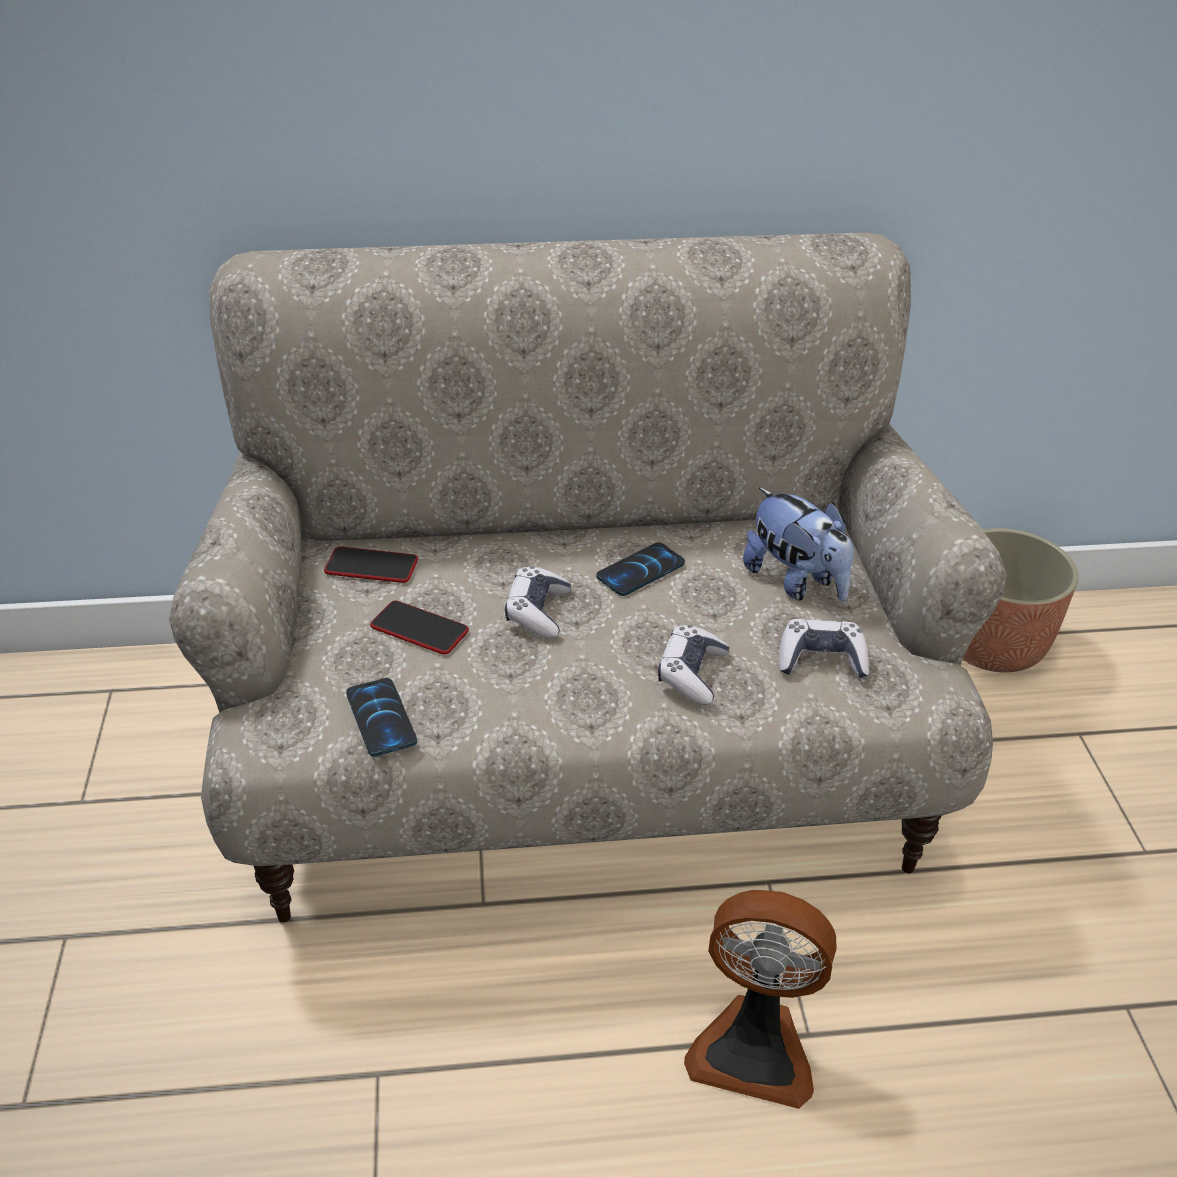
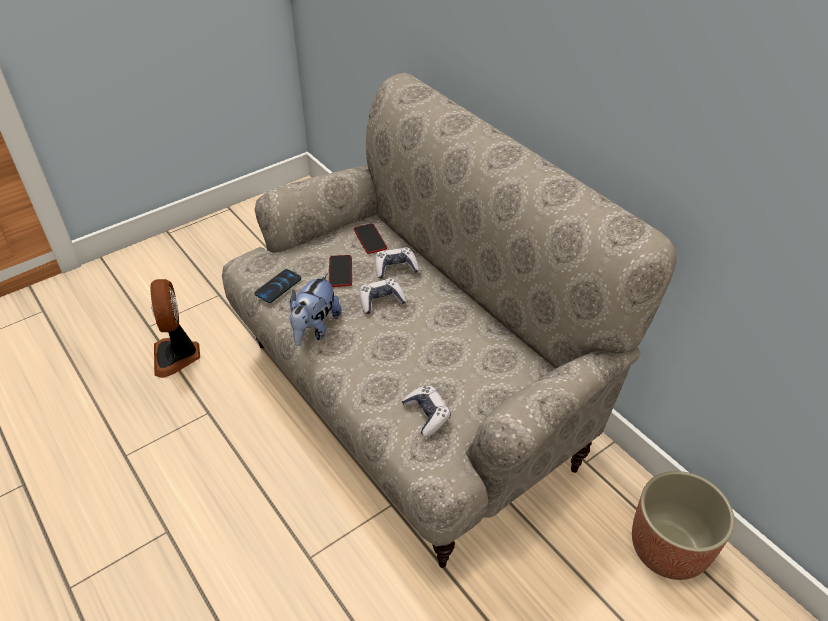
camera: 60 degrees right, 5 degrees up
(641, 571) = (441, 322): phone -> none
(692, 674) = (378, 370): game controller -> game controller (395, 268)
(754, 1047) = (289, 537): fan -> fan (177, 355)
(796, 582) = (484, 382): plush toy -> plush toy (315, 328)

